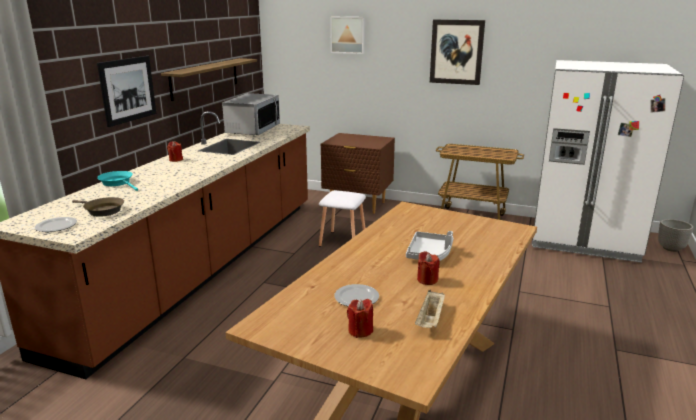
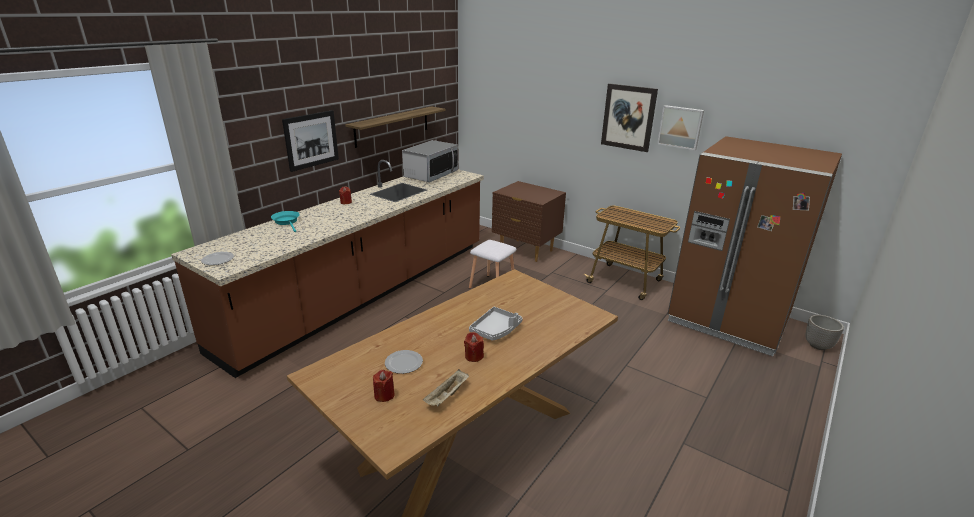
camera: 15 degrees right, 5 degrees up
(102, 210) = (258, 249): brown frying pan -> none
(348, 35) = (531, 90): picture -> picture (680, 127)
(584, 239) = (728, 320): white fridge -> brown fridge

